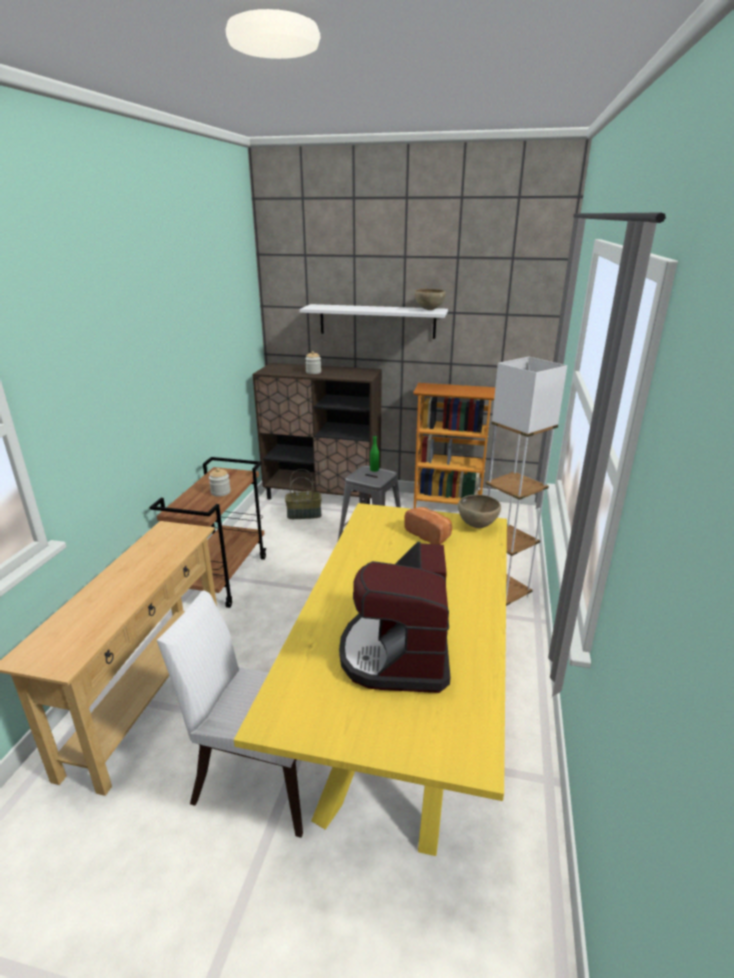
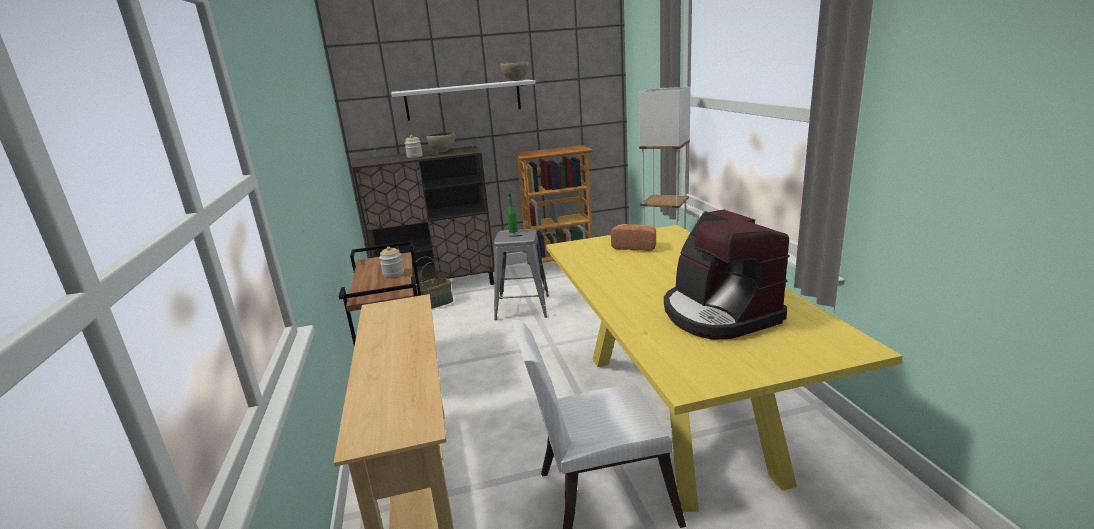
camera: 25 degrees left, 5 degrees down
(477, 526) = (663, 233): brown bowl -> brown bowl (443, 152)

